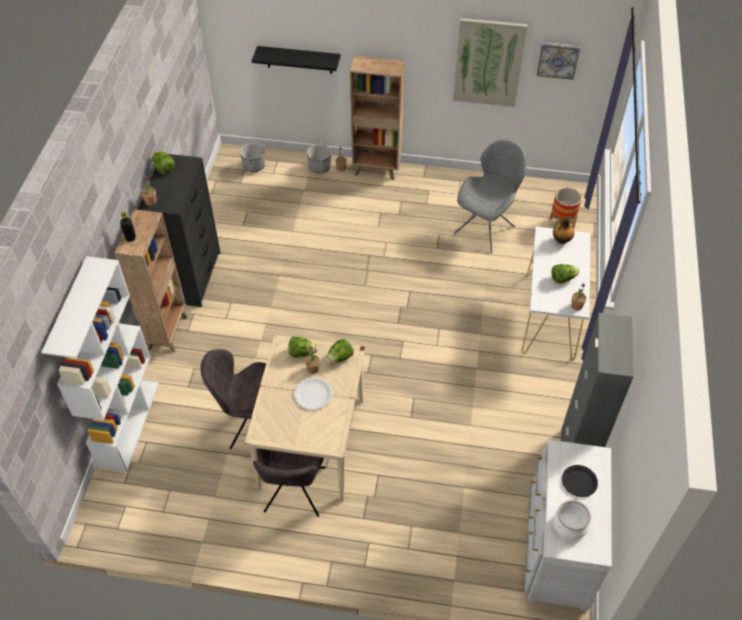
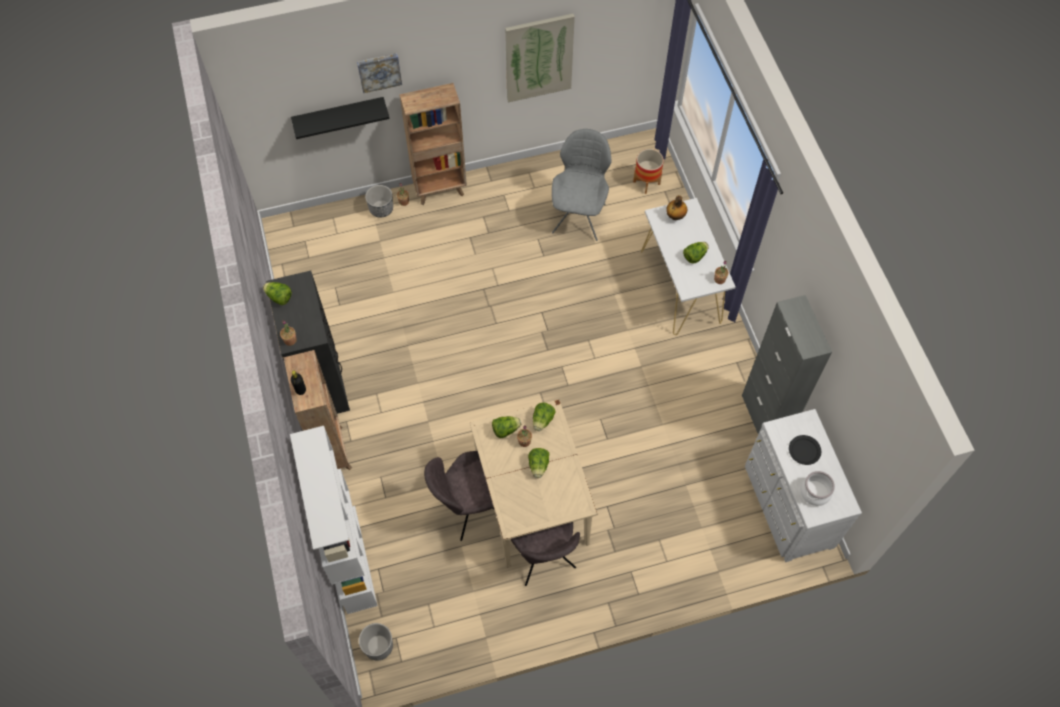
camera: 25 degrees left, 10 degrees up
(254, 166) = (312, 232): planter -> planter (378, 646)
(313, 394) = (538, 466): white plate -> lettuce
(558, 59) = (607, 34): picture -> picture (379, 71)

